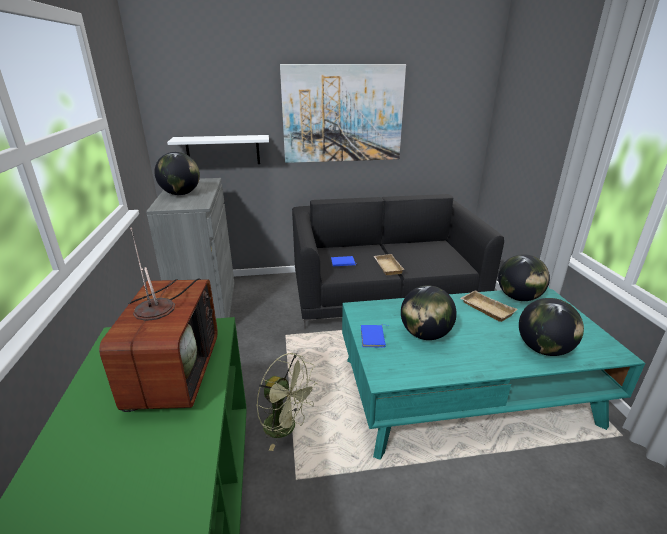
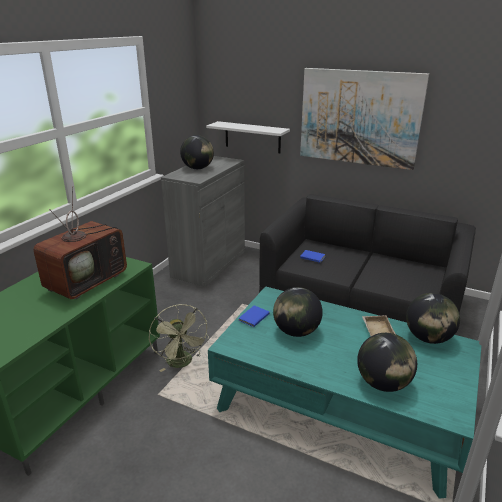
camera: 35 degrees right, 0 degrees up
(386, 267) = (347, 272): beige tray -> none

